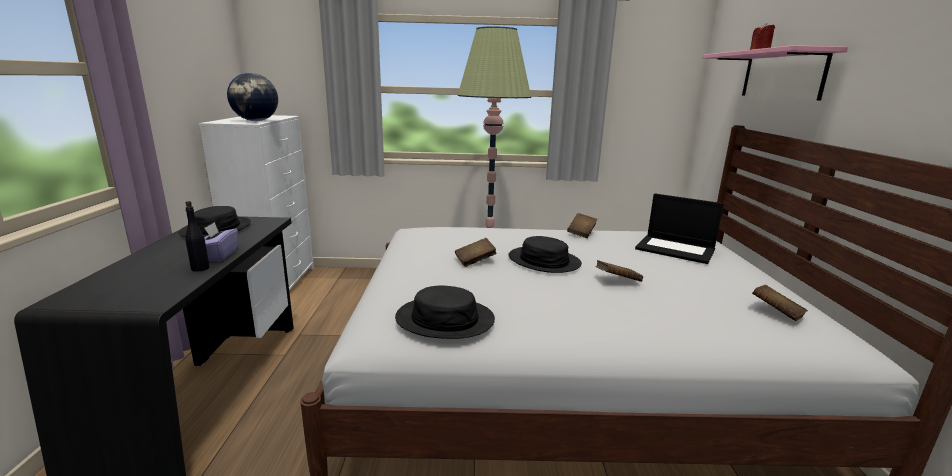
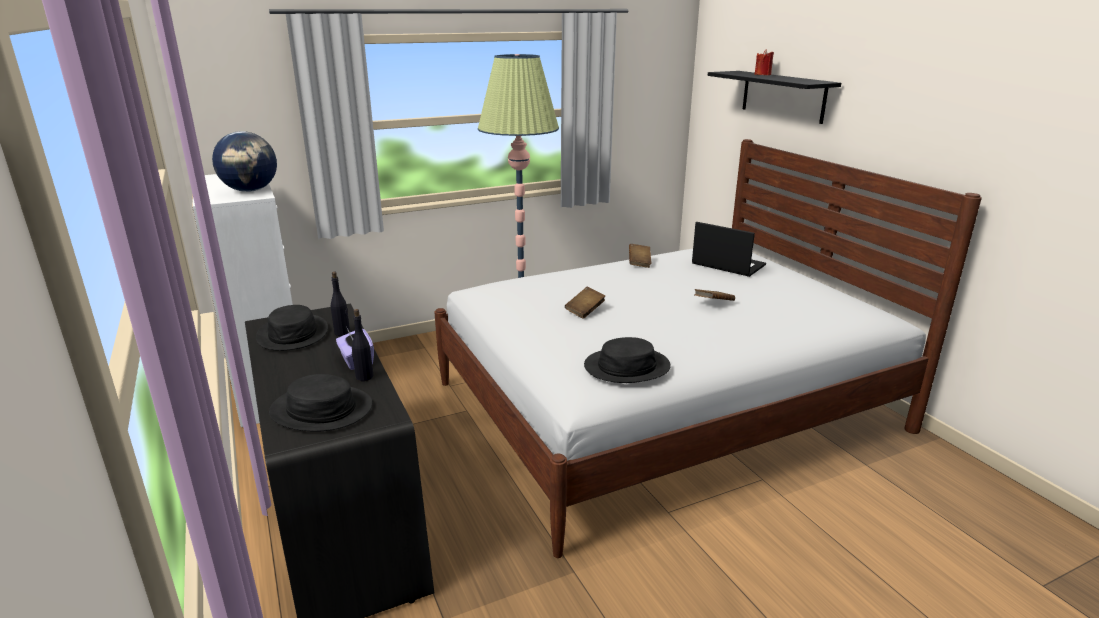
camera: 25 degrees left, 5 degrees up
(247, 234) = (342, 333): none -> black bottle
(543, 261) = (641, 298): black hat -> black hat (321, 410)
(676, 249) = (727, 264): laptop -> laptop turned 150 degrees counterclockwise
(776, 313) = (832, 305): brown book -> none
(782, 75) = (783, 96): pink shelf -> black shelf

